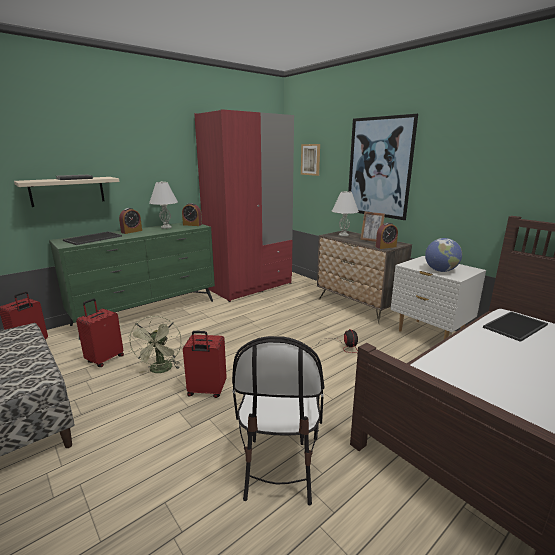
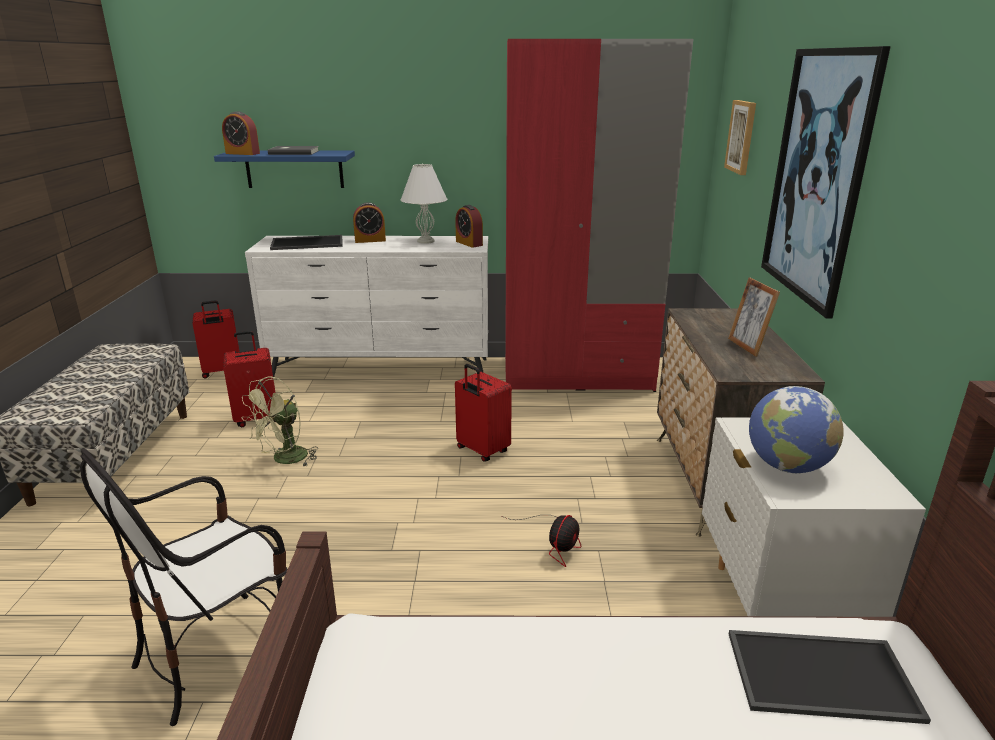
camera: 40 degrees right, 5 degrees up
(67, 191) = (294, 169): beige shelf -> blue shelf
(147, 312) = (382, 370): green dresser -> white dresser
(206, 391) = (288, 513): red suitcase -> red suitcase (481, 451)
(343, 235) = (719, 320): white table lamp -> none
(385, 247) = (741, 370): alarm clock -> alarm clock (242, 153)

